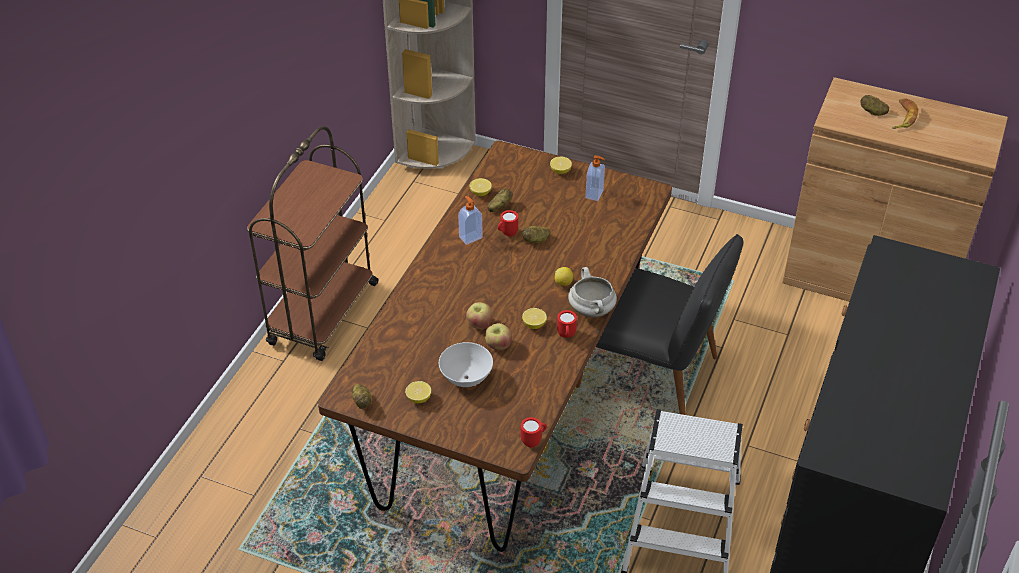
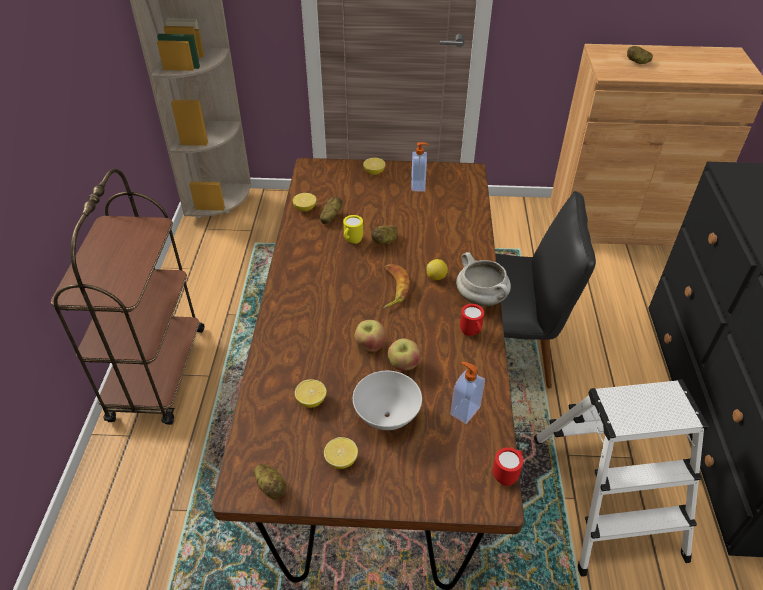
camera: 20 degrees left, 0 degrees up
(470, 237) = (315, 253): soap dispenser -> soap dispenser (464, 410)
(507, 234) = (352, 242): red mug -> yellow mug
(534, 324) = (430, 330): lemon -> lemon (311, 400)
(902, 117) = (664, 61): banana -> banana (392, 288)

